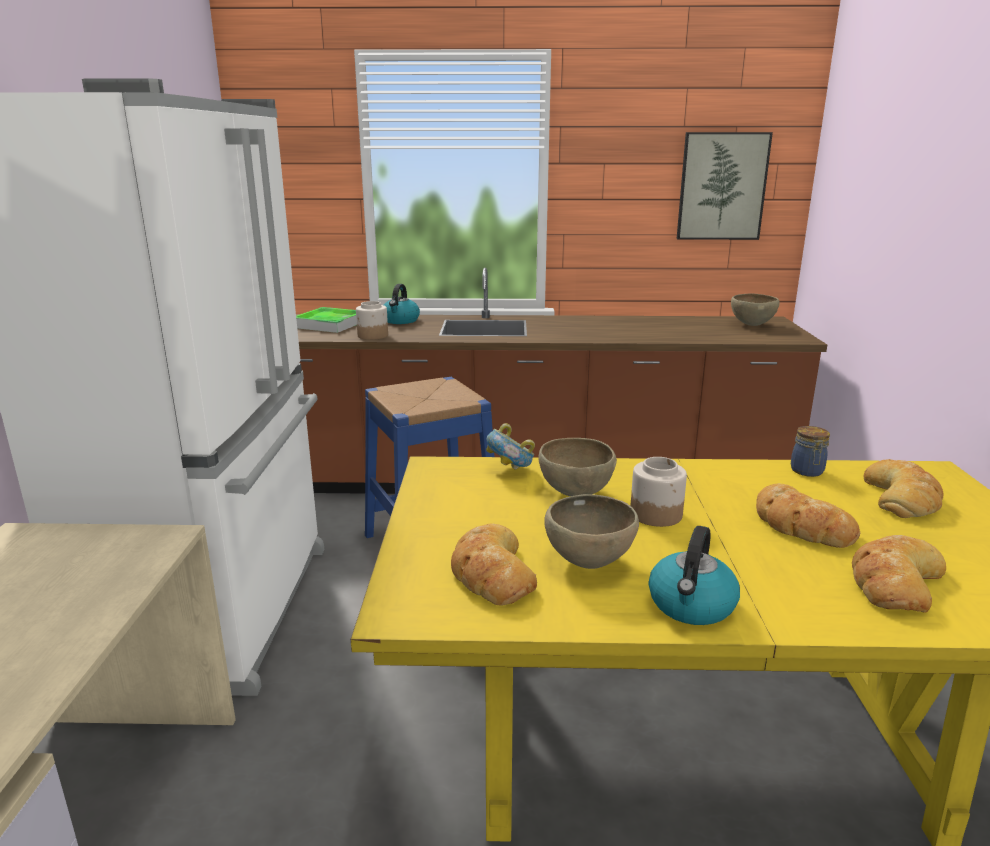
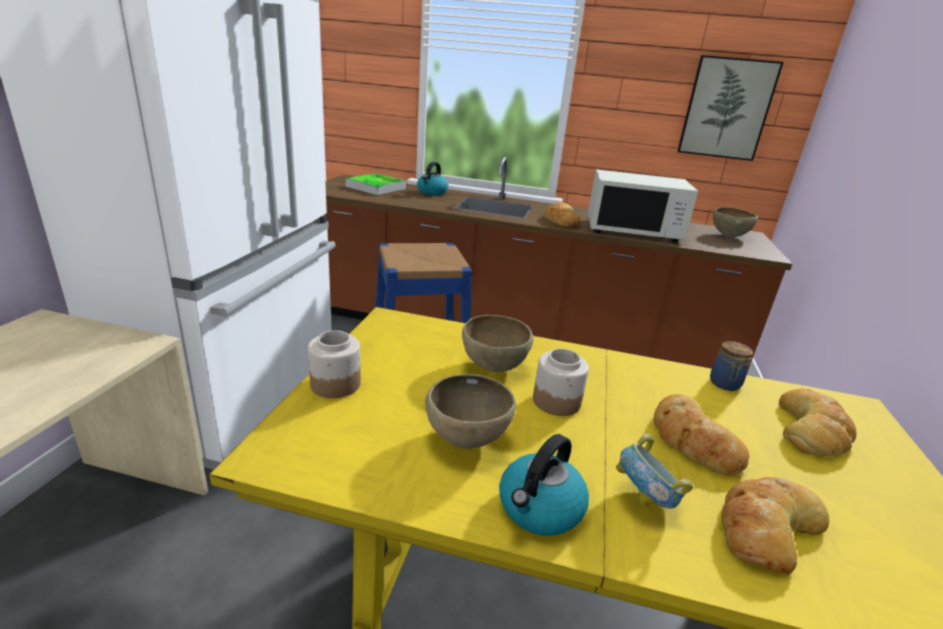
camera: 10 degrees right, 5 degrees up
(372, 336) = (401, 201): jar -> jar (335, 384)
(491, 573) = (372, 432): bread -> bread (560, 220)
(510, 470) = (450, 334): bowl -> bowl (644, 500)
(650, 333) = (632, 231): none -> white microwave

